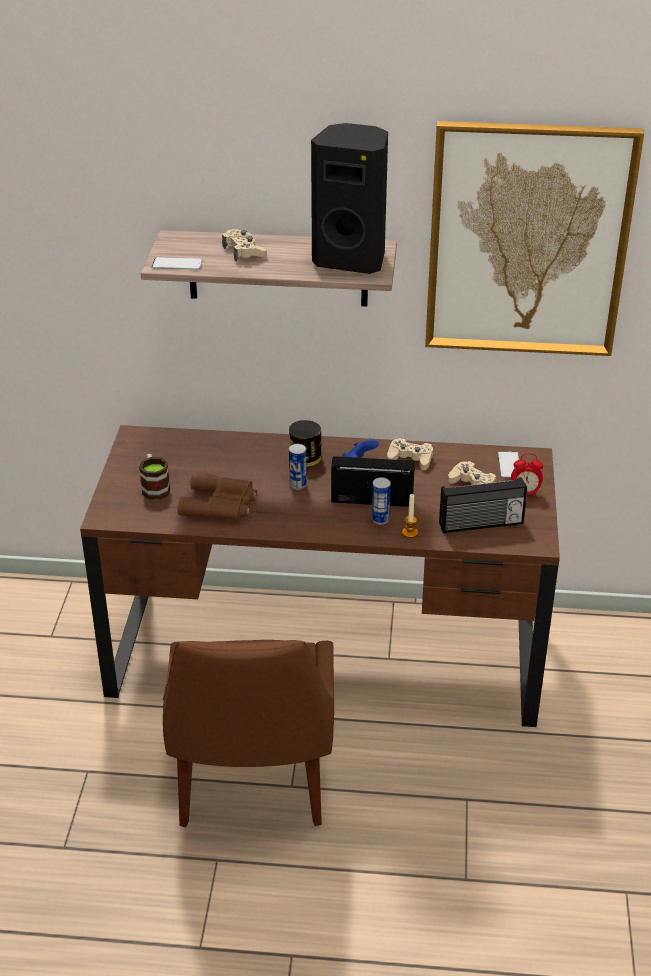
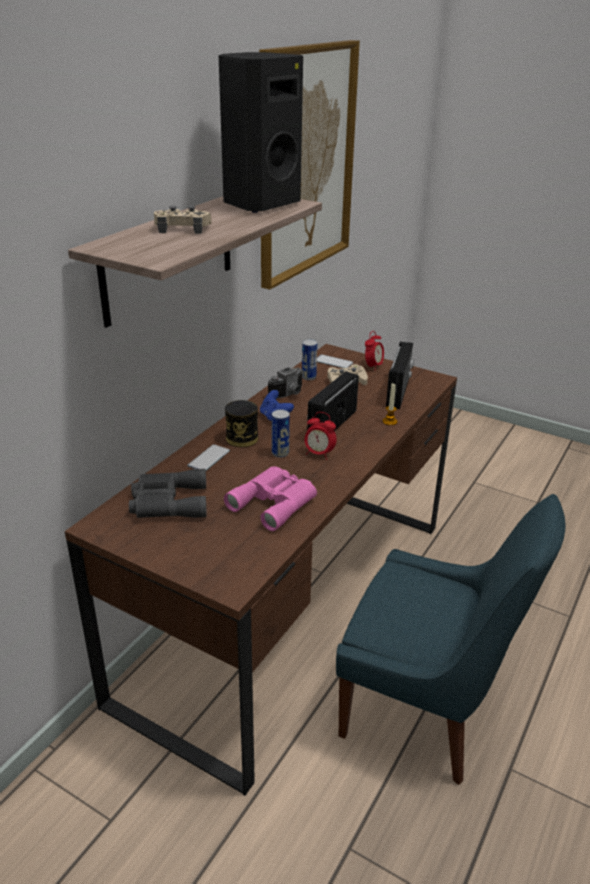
camera: 65 degrees left, 5 degrees down
(154, 487) = (208, 536): mug -> none
(177, 264) = (167, 254): phone -> phone (209, 458)
(184, 454) = (167, 502): none -> grey binoculars
(221, 505) = (275, 502): brown binoculars -> pink binoculars
(252, 784) = (425, 710): brown chair -> blue chair
(313, 506) = (319, 454): none -> alarm clock
(380, 520) = (363, 429): can -> can (308, 377)
(410, 459) = (289, 394): beige game controller -> camera

